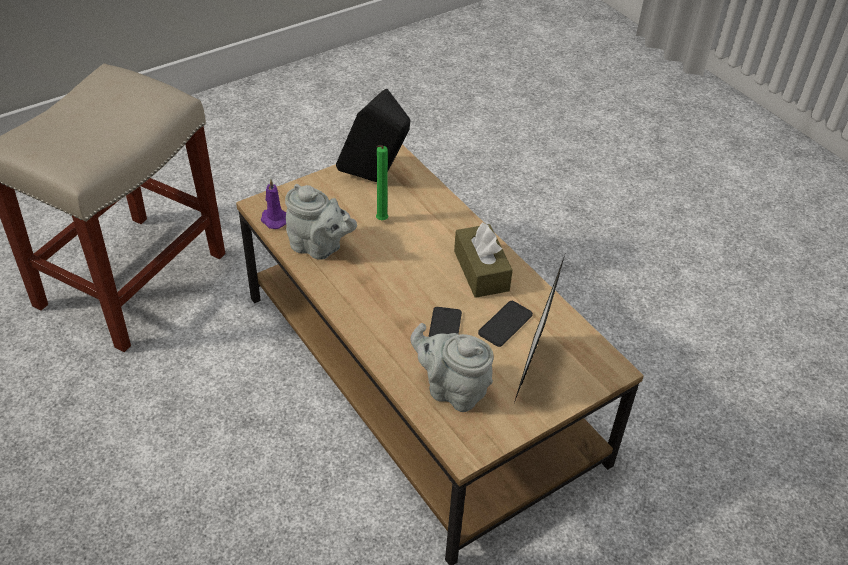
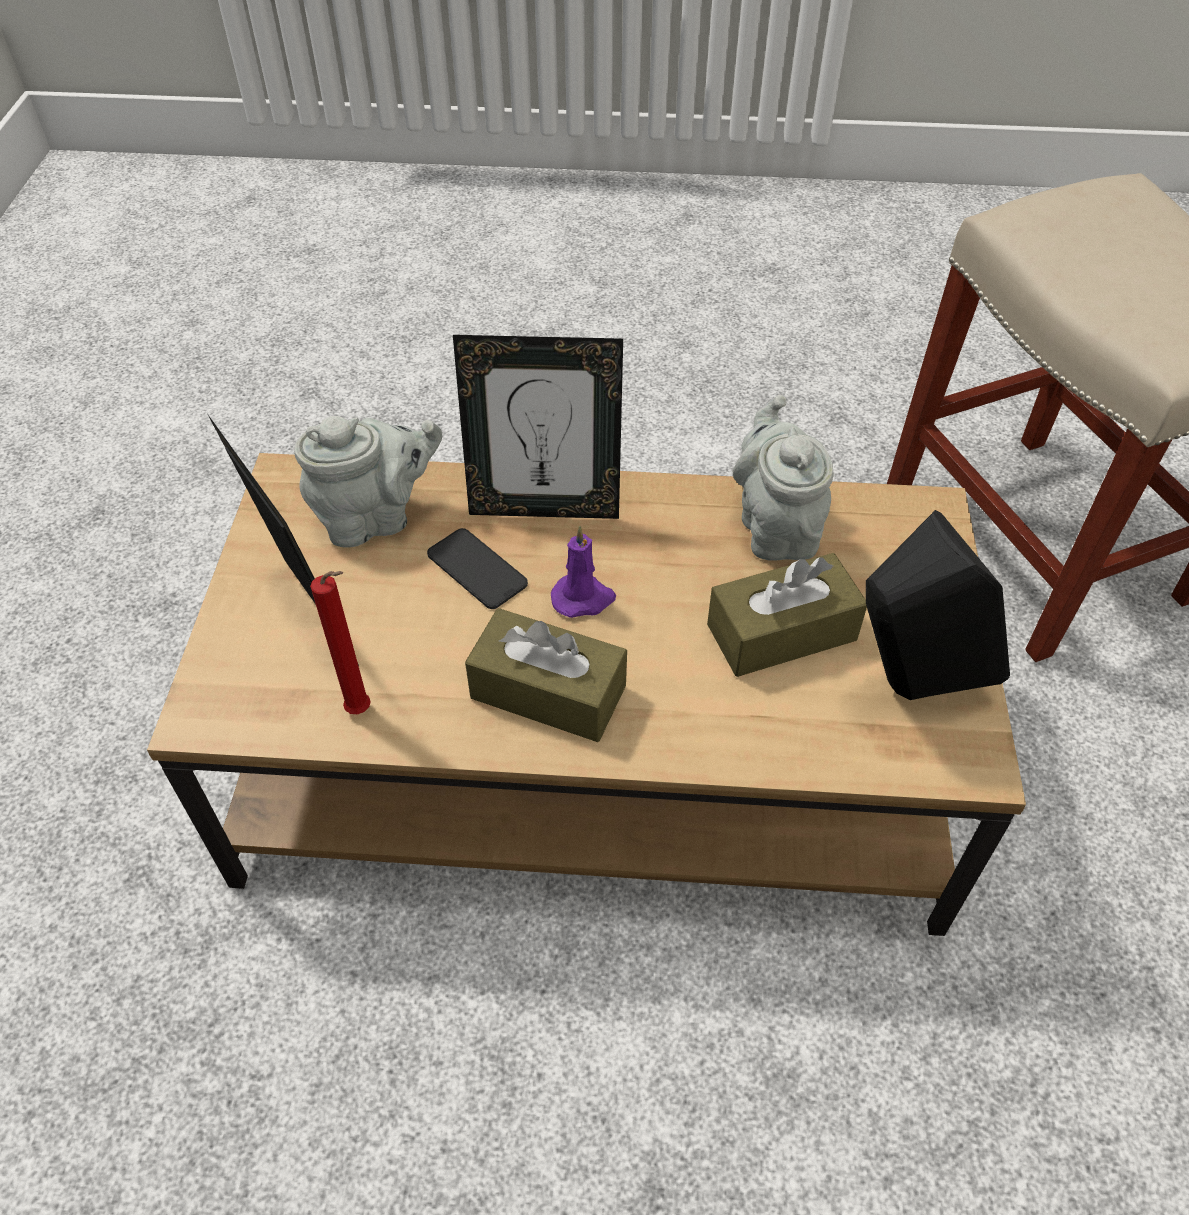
camera: 130 degrees right, 5 degrees up
(274, 219) = (886, 508): purple candle -> purple candle (583, 598)
(319, 247) = (776, 527): grey teapot -> grey teapot turned 105 degrees clockwise
(380, 221) = (781, 632): green candle -> brown tissue box
(382, 330) = (544, 507): none -> picture frame
(505, 324) = (415, 647): phone -> none
(551, 319) = (363, 711): none -> red candle

